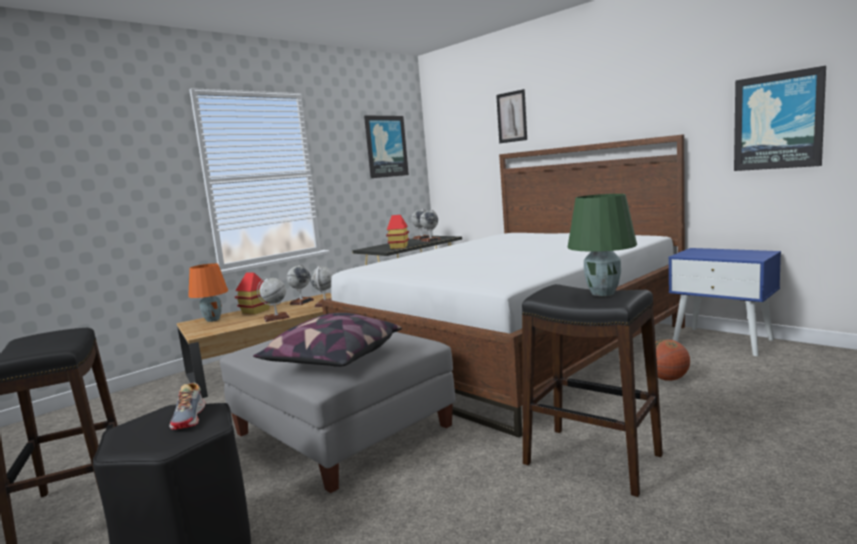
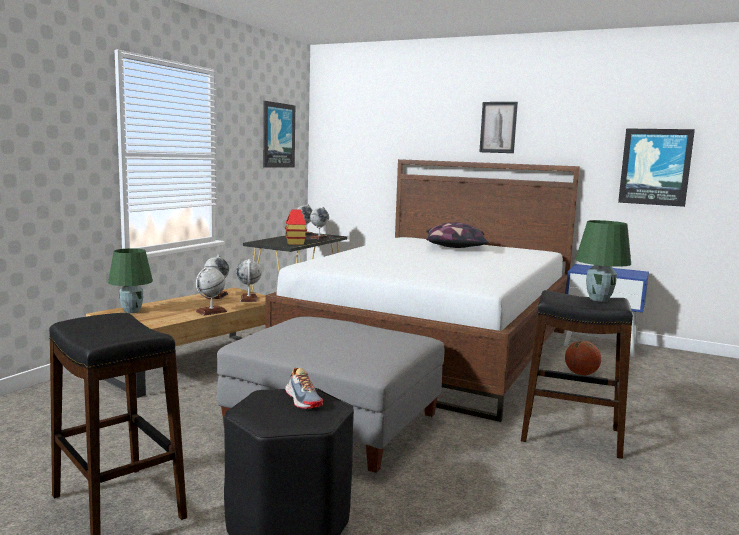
camera: 20 degrees left, 0 degrees up
(213, 320) = (131, 311): orange table lamp -> green table lamp
(255, 311) = (173, 304): toy house -> none
(332, 361) = (363, 352): pillow -> pillow (455, 248)
(512, 117) = (414, 125): picture -> picture (498, 127)

